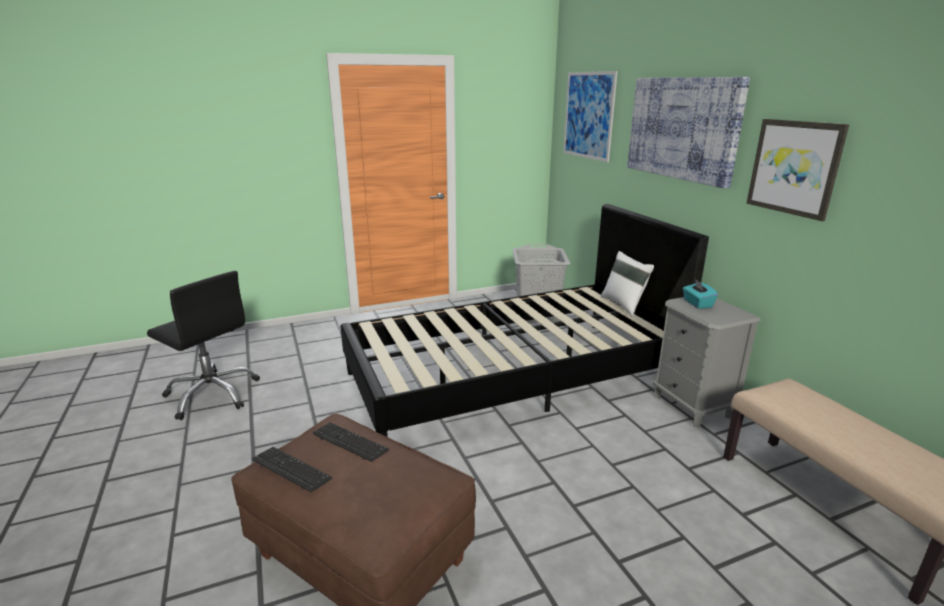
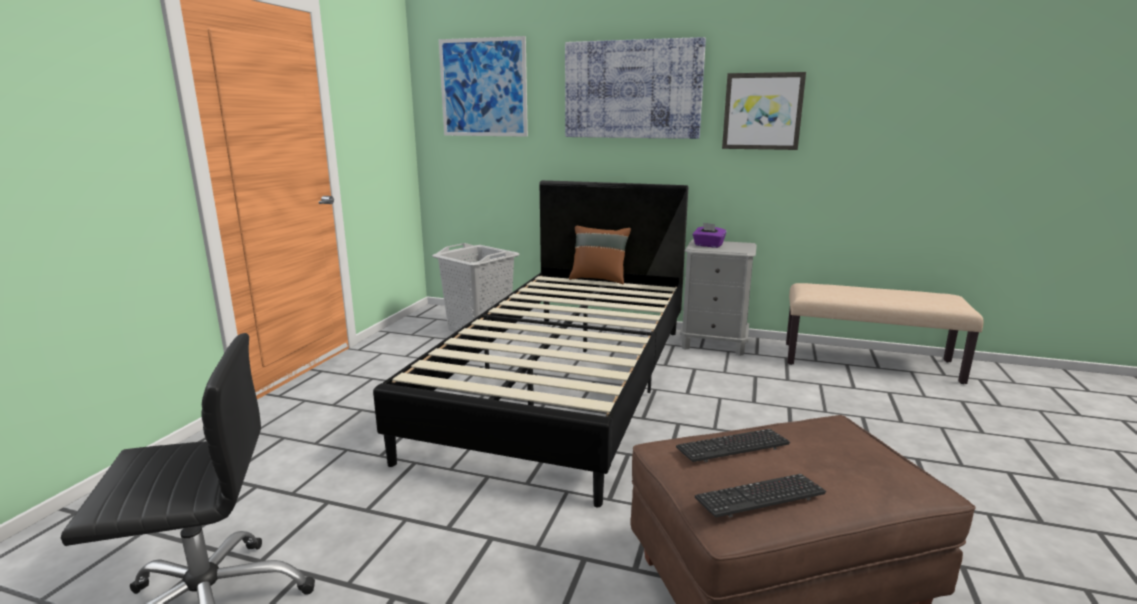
camera: 50 degrees left, 5 degrees down
(624, 305) = (599, 279): white pillow -> brown pillow
(697, 303) = (708, 245): turquoise tissue box -> purple tissue box

